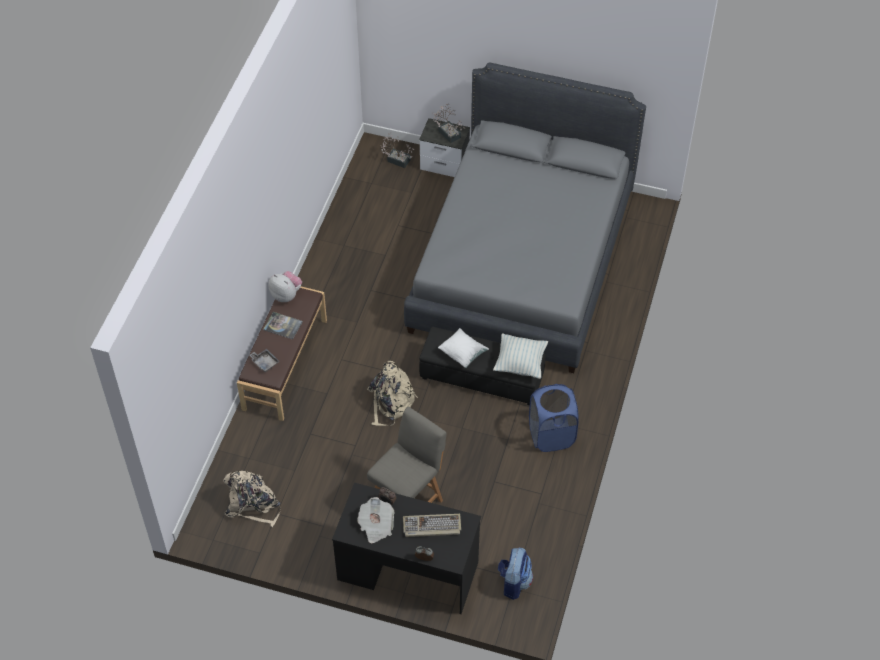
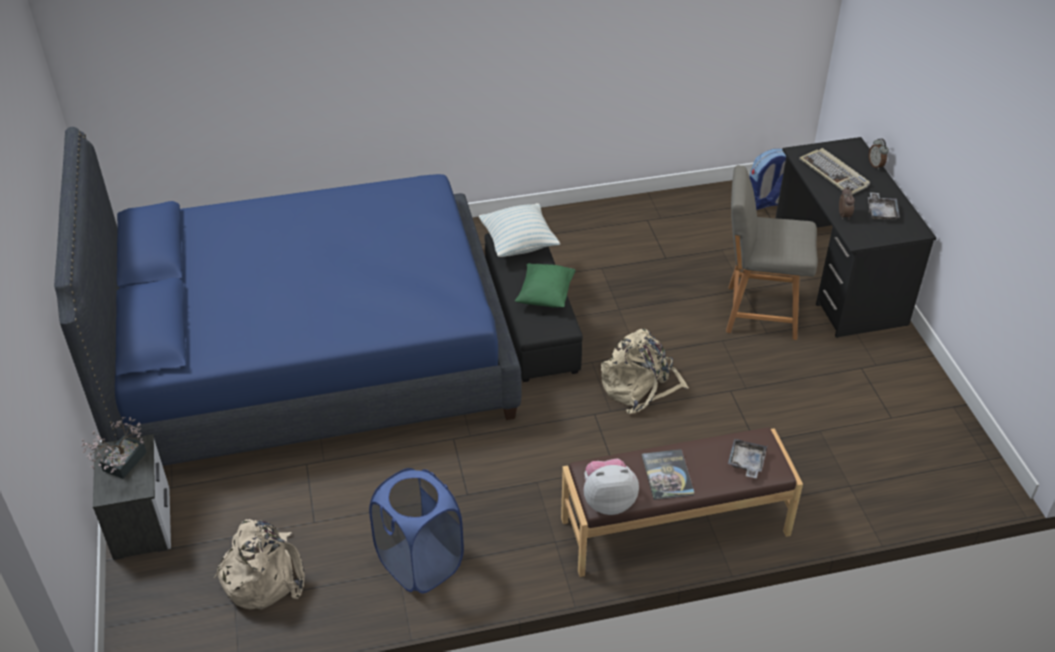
camera: 120 degrees left, 10 degrees down
(253, 504) = (904, 446): beige backpack -> beige backpack (263, 575)
(286, 295) = (608, 501): plush toy -> plush toy turned 75 degrees clockwise
(376, 526) = (881, 212): newspaper -> grey tray
(396, 159) = (158, 594): potted plant -> none
(463, 354) = (545, 296): white pillow -> green pillow
(522, 262) = (308, 356): grey bed -> blue bed
(551, 435) = (566, 238): blue laundry basket -> blue laundry basket (419, 563)

